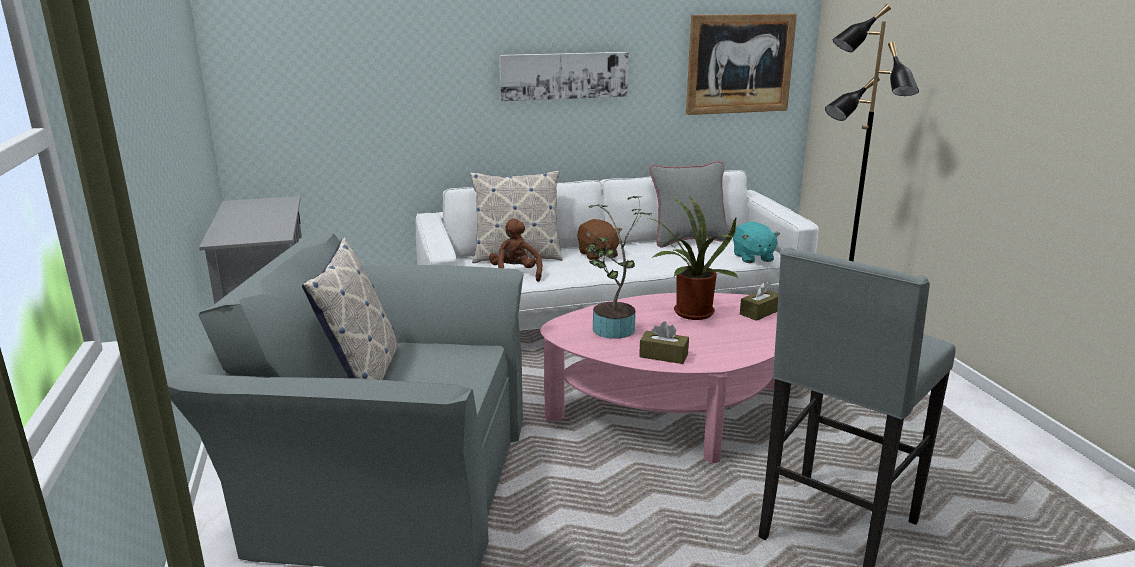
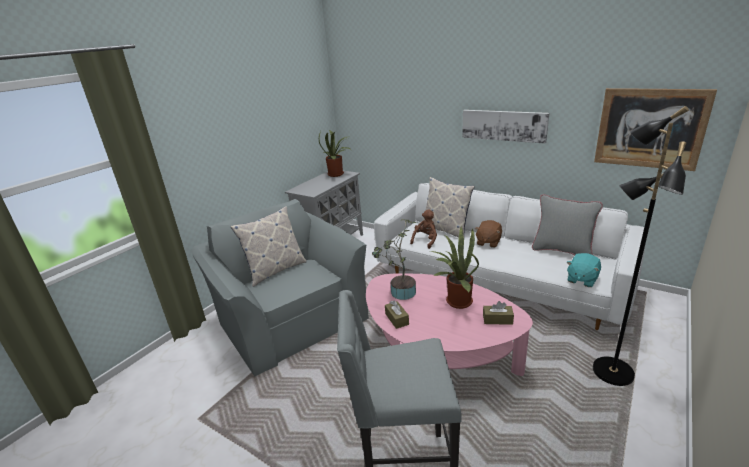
camera: 50 degrees right, 5 degrees up
(258, 204) = (337, 174): none -> potted plant

